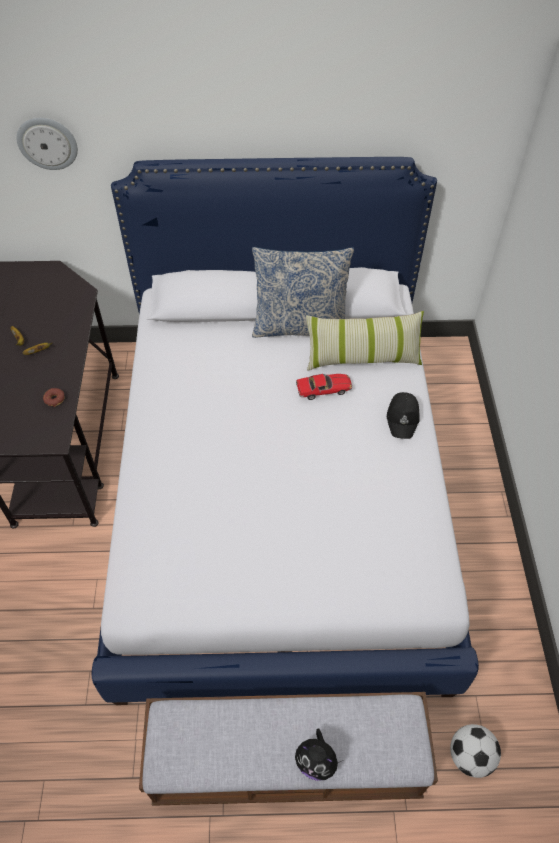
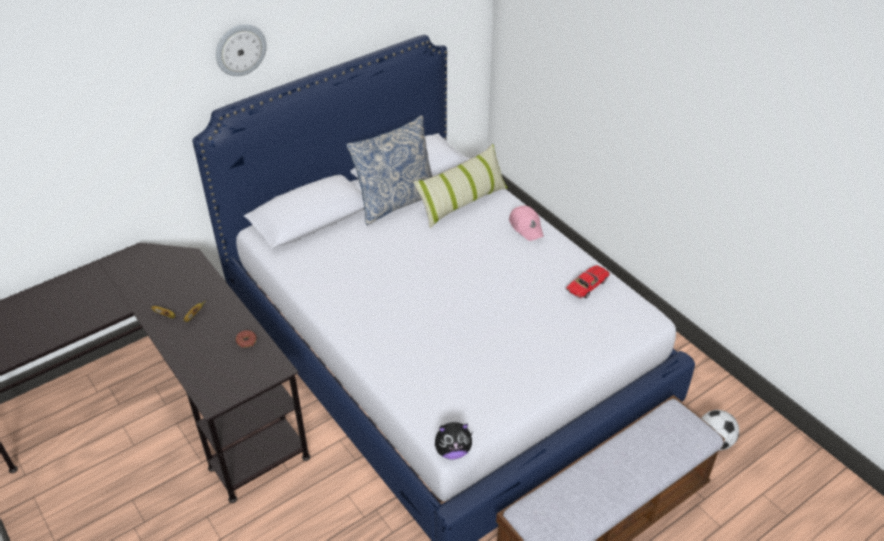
camera: 35 degrees left, 10 degrees down
(47, 143) = (125, 123): wall clock -> wall clock (240, 49)
(316, 761) = (647, 472): plush toy -> plush toy (452, 451)
(324, 389) = (454, 235): toy car -> toy car (587, 286)
(403, 418) = (526, 226): black cap -> pink cap

